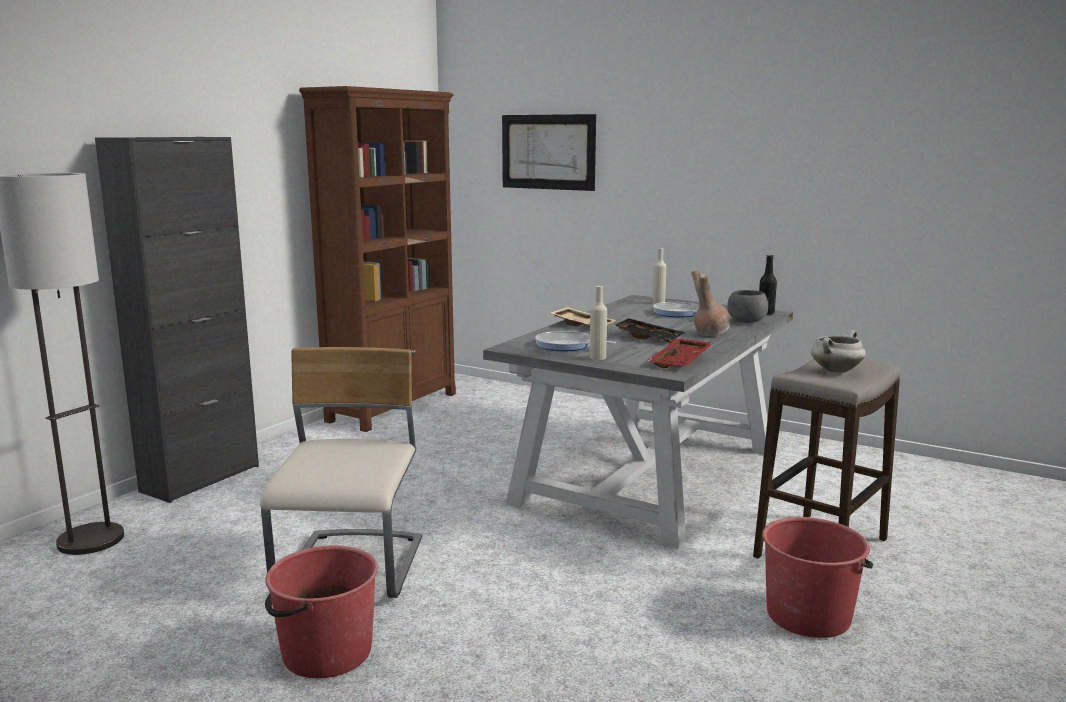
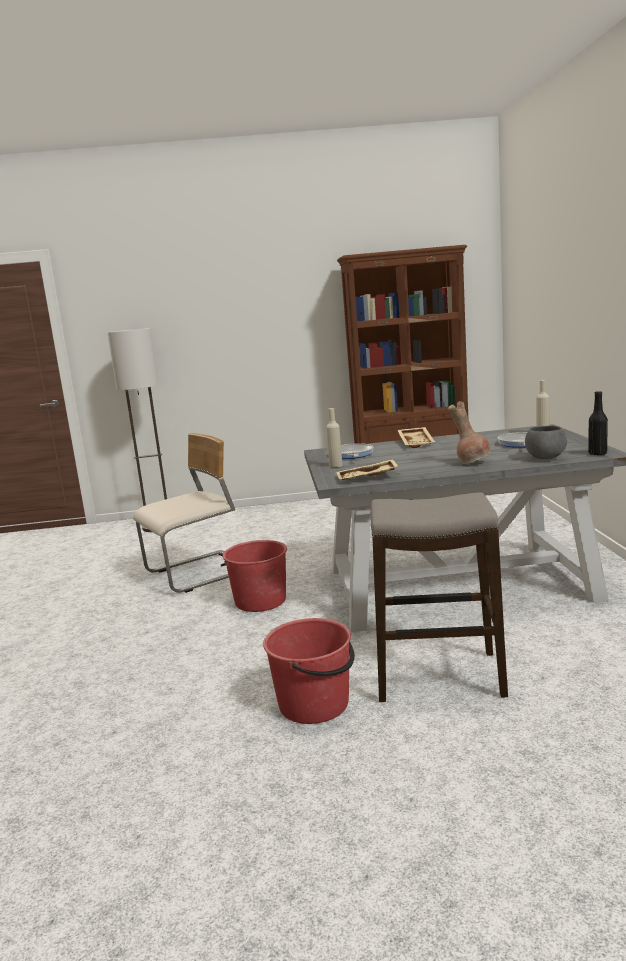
camera: 55 degrees right, 0 degrees up
(200, 478) = (245, 511): black cabinet -> none
(325, 653) = (114, 603): red bucket -> red bucket (260, 601)
(548, 152) = (543, 288): picture -> none
(649, 338) = (420, 458): black tray -> none
(682, 362) = (367, 478): red tray -> beige tray
(836, 370) = (429, 506): white cooking pot -> none

